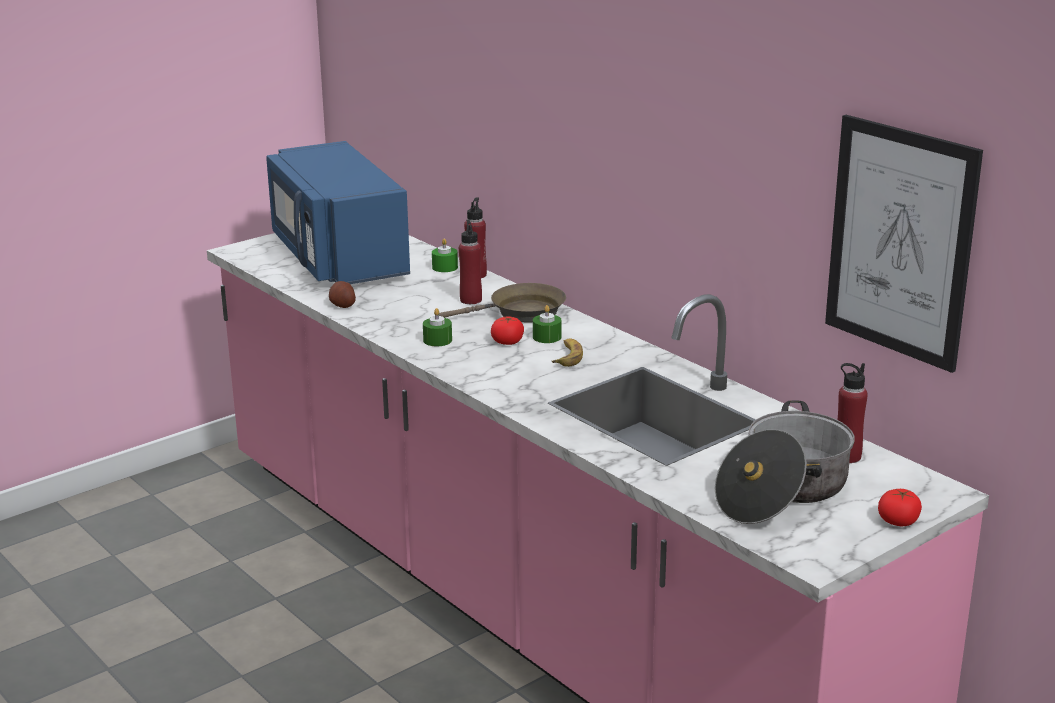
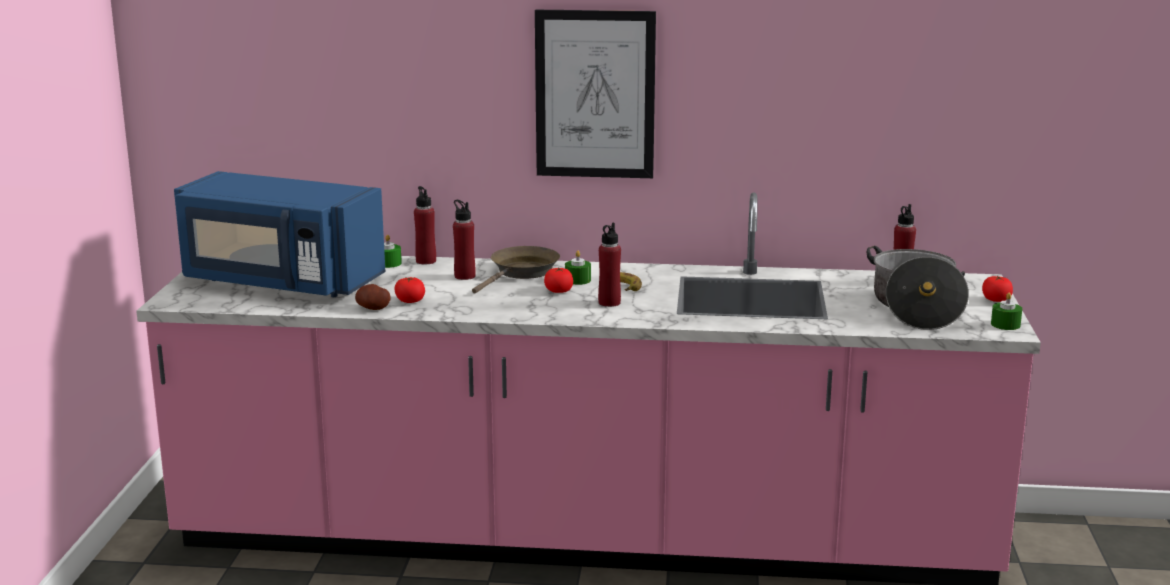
camera: 45 degrees left, 5 degrees down
(381, 308) = (410, 301): none -> tomato
(437, 340) = (507, 305): green candle -> green candle (1005, 325)
(519, 369) = (609, 303): none -> red bottle
(900, 242) = (905, 110): picture -> picture (595, 94)

